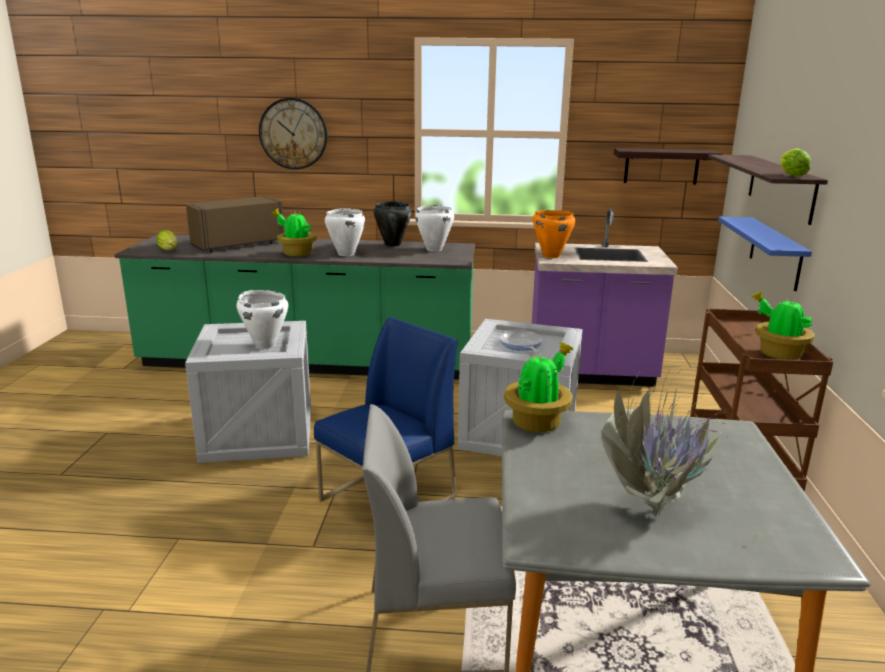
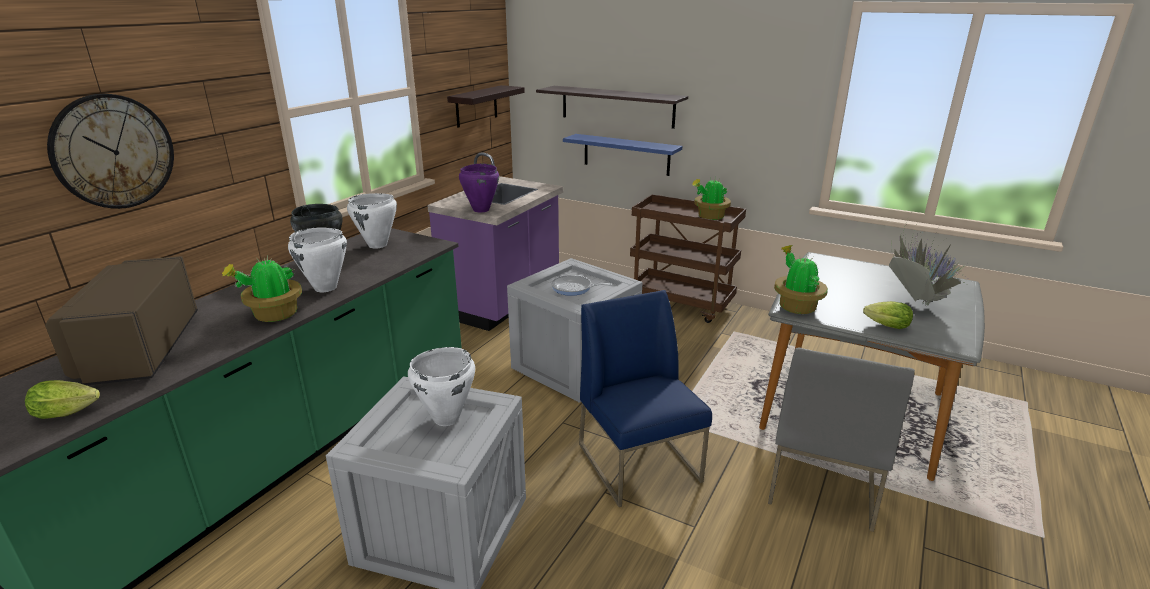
camera: 65 degrees left, 5 degrees up
(550, 256) = (480, 210): orange cooking pot -> purple cooking pot
(790, 175) = (665, 96): lettuce -> lettuce (884, 326)

